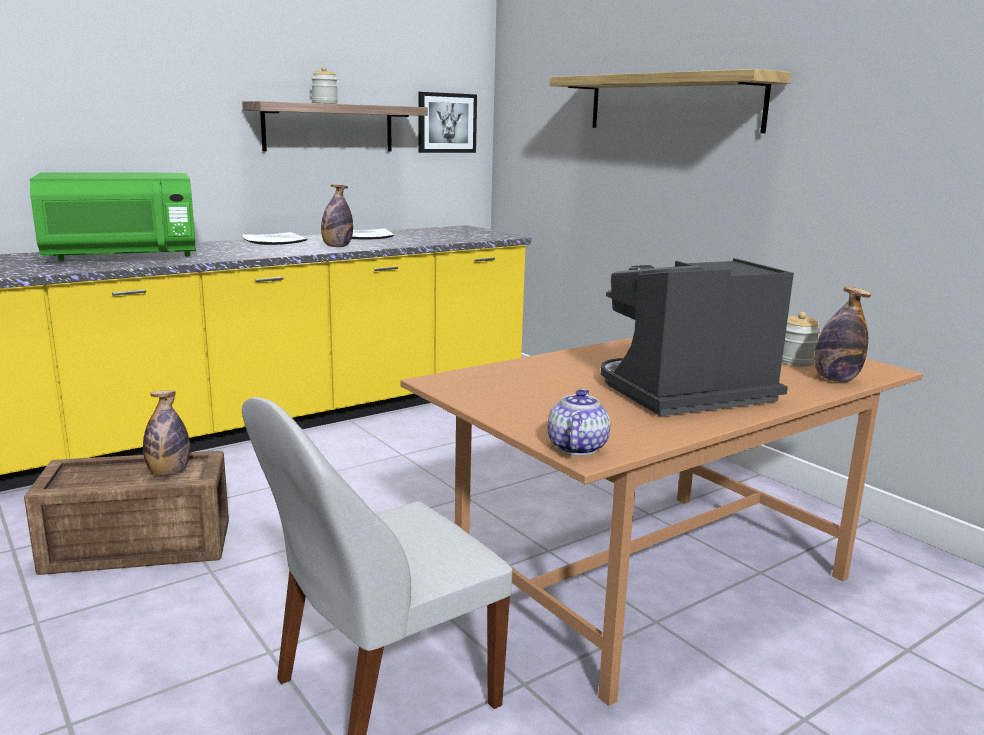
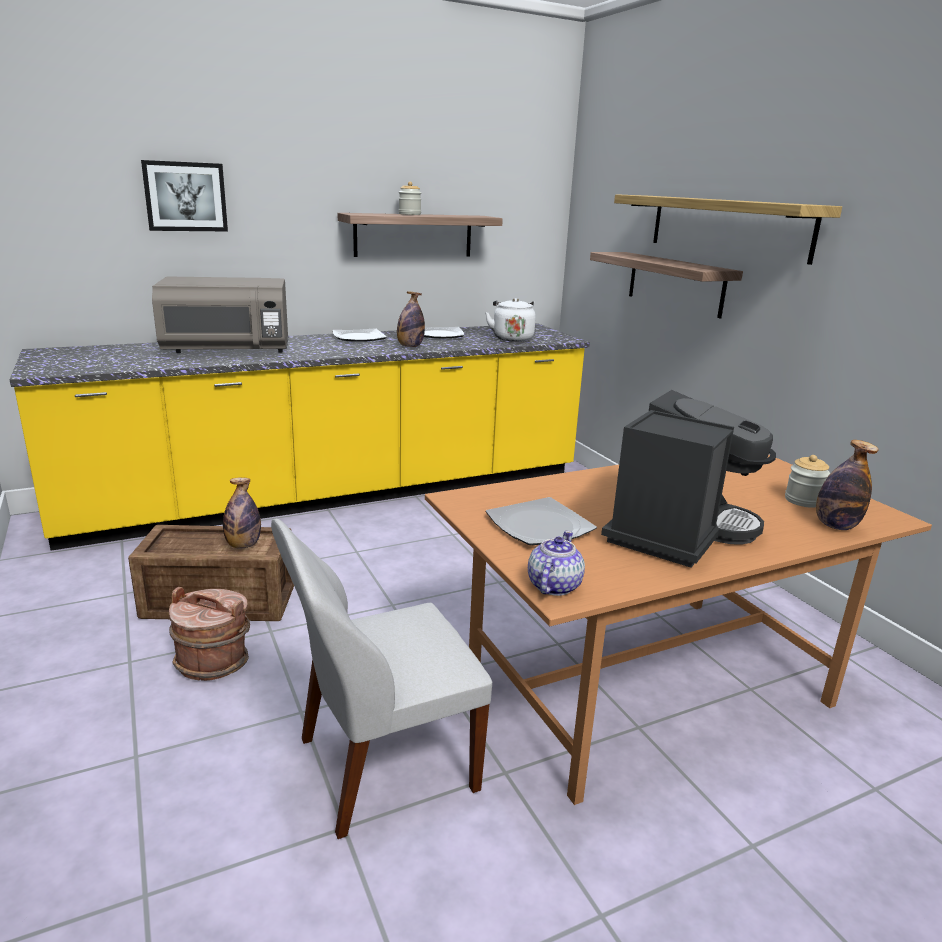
camera: 10 degrees right, 5 degrees up
(122, 256) = (228, 350): green microwave -> grey microwave
(146, 611) = (213, 661): none -> brown bucket
(446, 123) = (522, 230): picture -> picture (185, 196)
(446, 237) = (512, 338): none -> white kettle
(537, 398) = (538, 525): none -> plate
(620, 168) = (675, 283): none -> shelf
(684, 394) = (678, 531): coffee machine -> coffee machine turned 135 degrees clockwise

